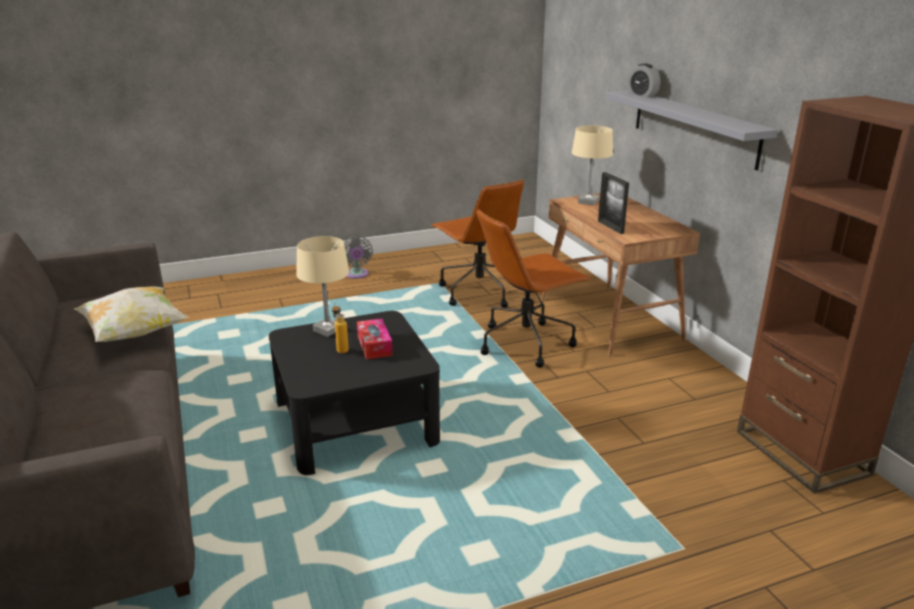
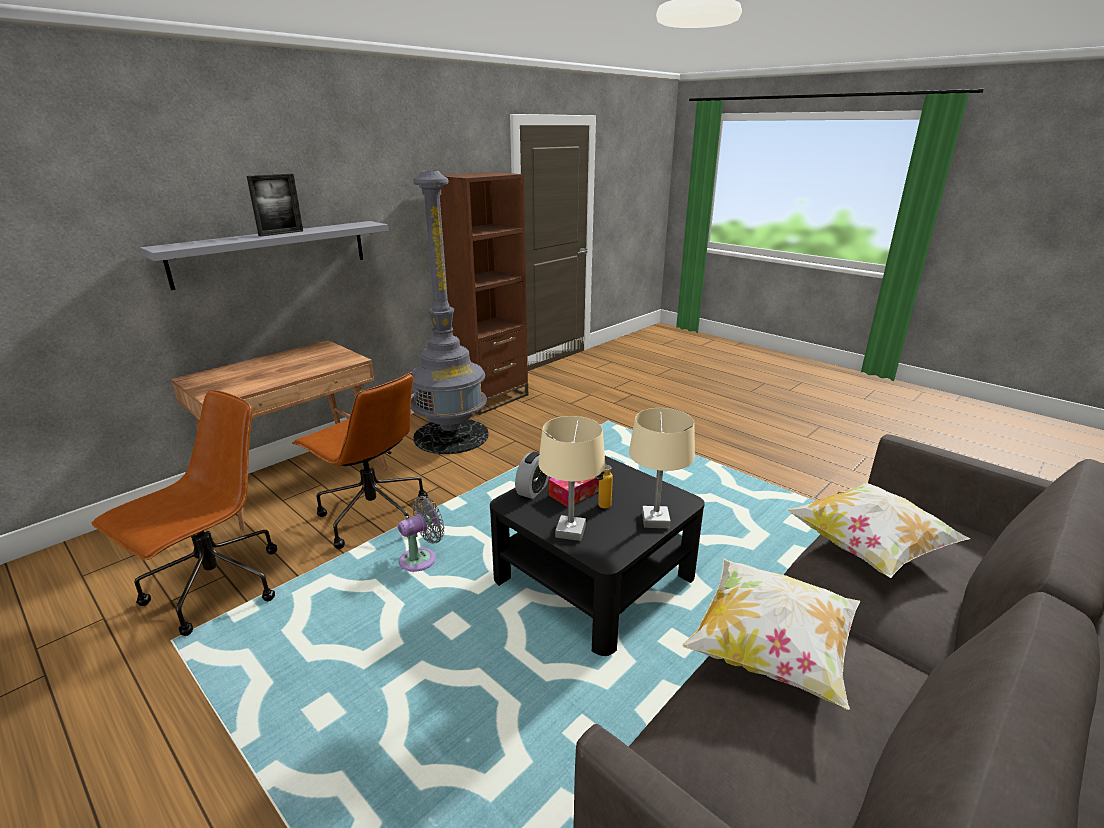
camera: 115 degrees left, 0 degrees up
(121, 407) = (869, 549): none -> pillow
(357, 275) = (99, 792): grey fan -> grey fan (421, 559)
(588, 202) = (223, 386): beige table lamp -> beige table lamp (656, 520)
(610, 227) = (321, 368): picture frame -> picture frame (281, 233)
(642, 95) = (190, 243): alarm clock -> alarm clock (533, 490)
(674, 401) = (451, 436): none -> grey floor lamp

